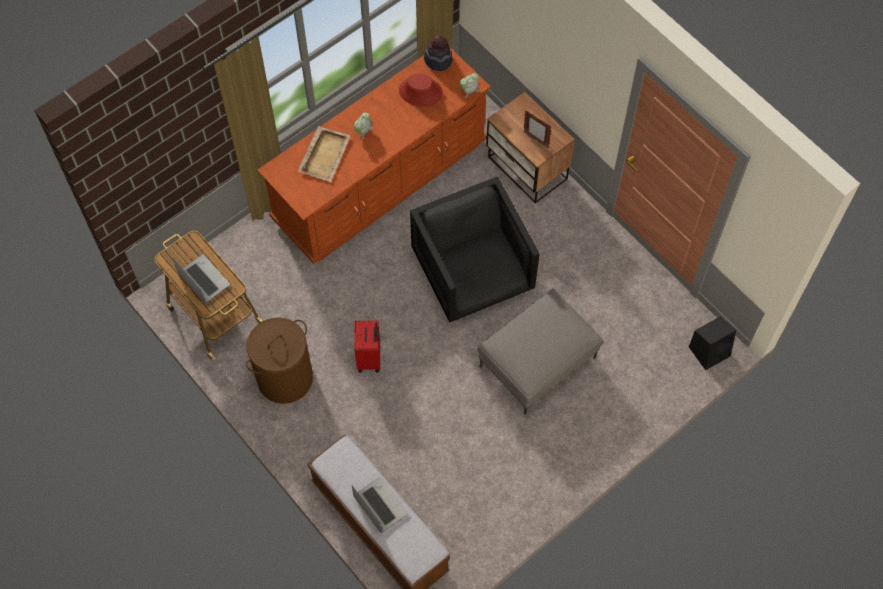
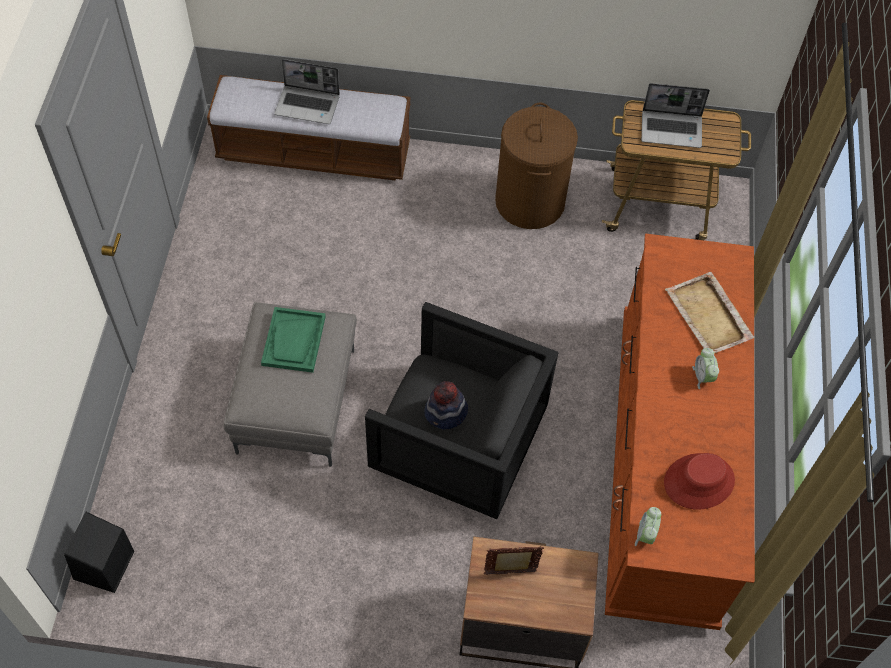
camera: 135 degrees right, 5 degrees down
(370, 358) = (471, 277): red suitcase -> none
(438, 60) = (729, 545): hat -> hat (446, 413)
(530, 346) = (294, 341): none -> green tray

